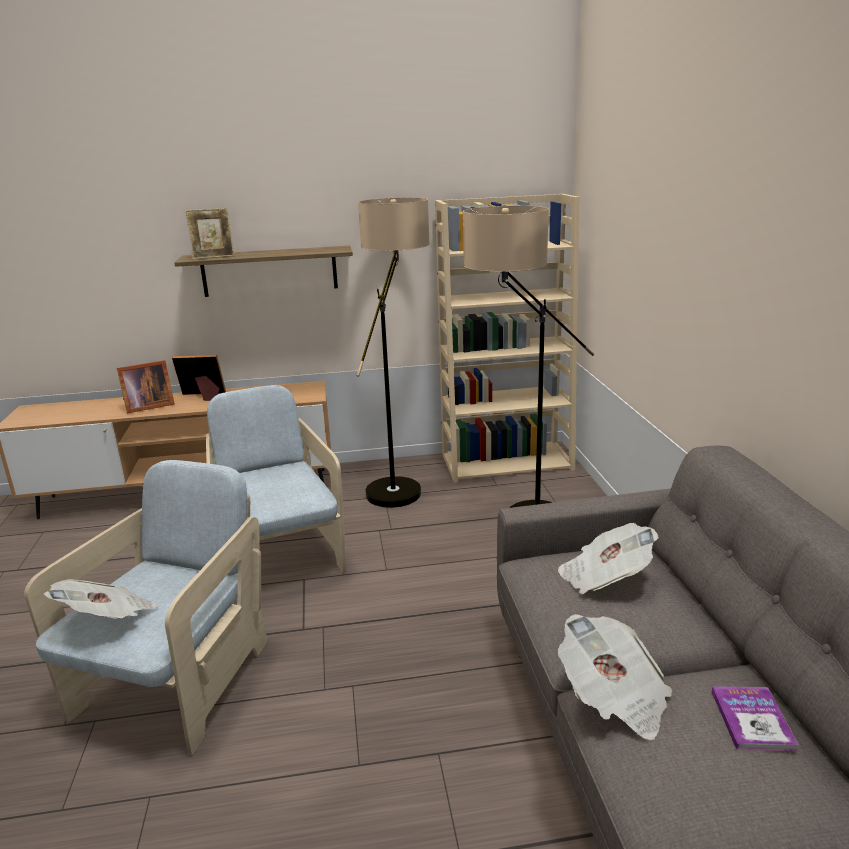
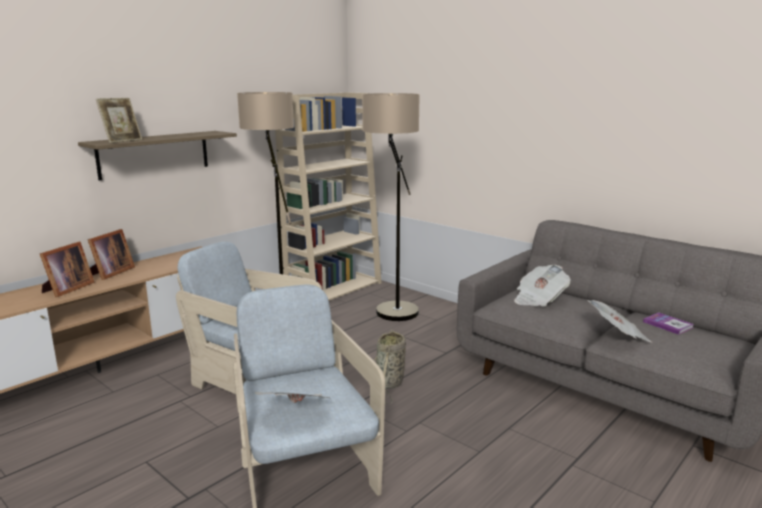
camera: 40 degrees left, 5 degrees down
(203, 396) = (110, 273): picture frame -> picture frame turned 150 degrees clockwise
(390, 618) = (389, 385): none -> basket

